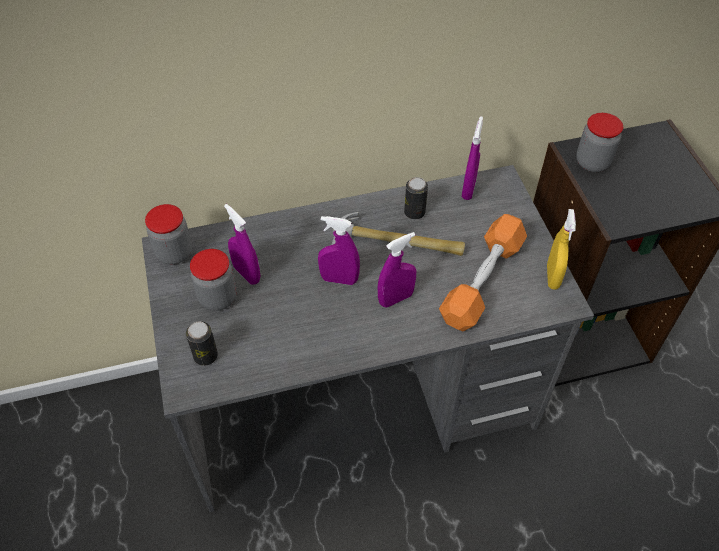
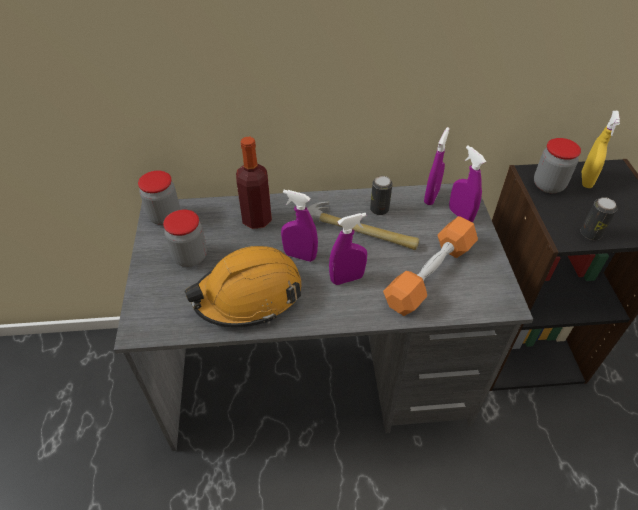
camera: 10 degrees right, 5 degrees down
(205, 356) = (165, 304): can -> can (590, 233)
(246, 274) = (220, 240): purple spray bottle -> purple spray bottle (460, 215)
(281, 243) = (257, 219): none -> bottle
(294, 333) = (248, 295): none -> orange hard hat
(552, 277) = (497, 279): yellow spray bottle -> yellow spray bottle (586, 180)

